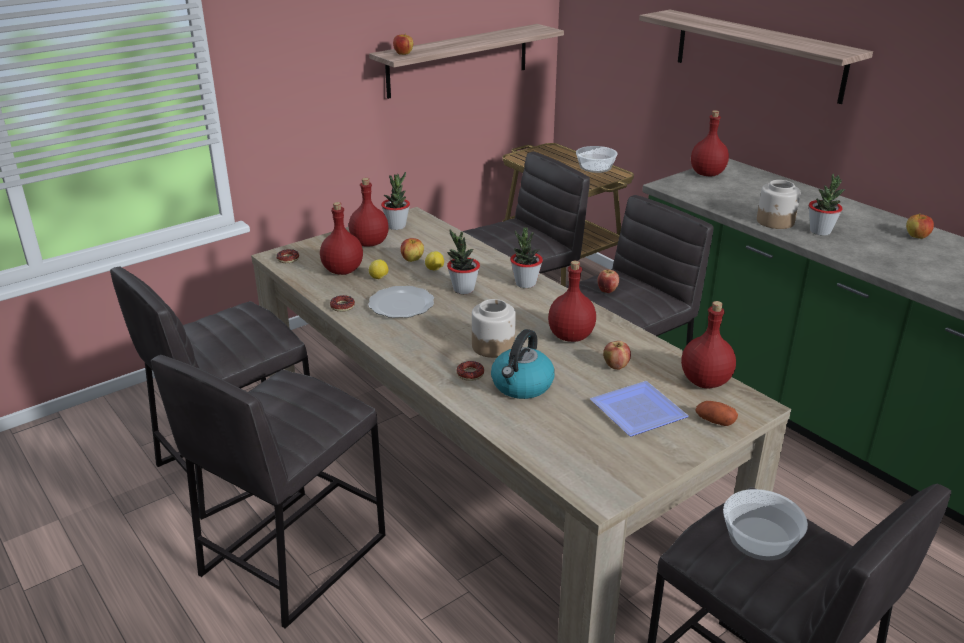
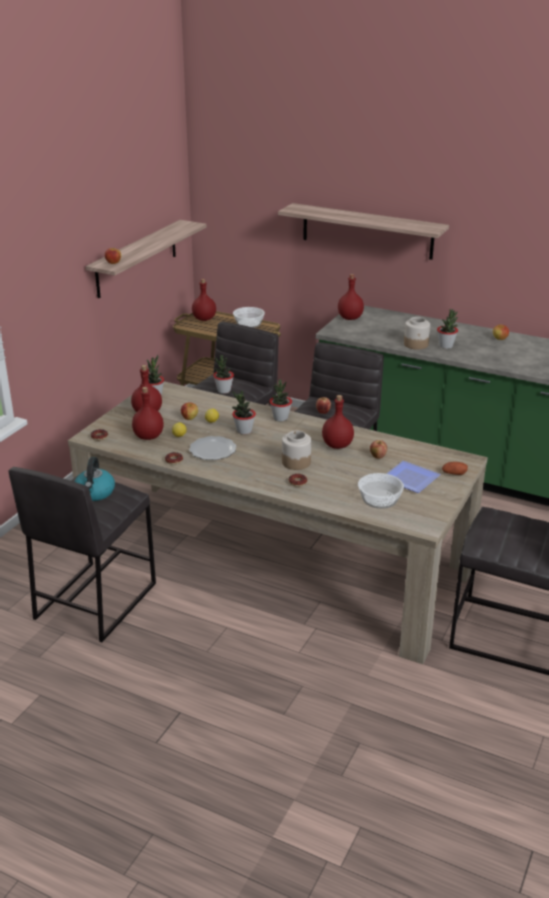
camera: 25 degrees left, 0 degrees up
(291, 555) = (185, 643): grey stool -> none
(502, 239) = (224, 391): none -> potted plant
(522, 385) = (334, 481): kettle -> kettle (95, 493)
(706, 382) = (433, 453): red bottle -> red bottle (204, 319)
(759, 538) = (506, 529): bowl -> bowl (379, 499)

